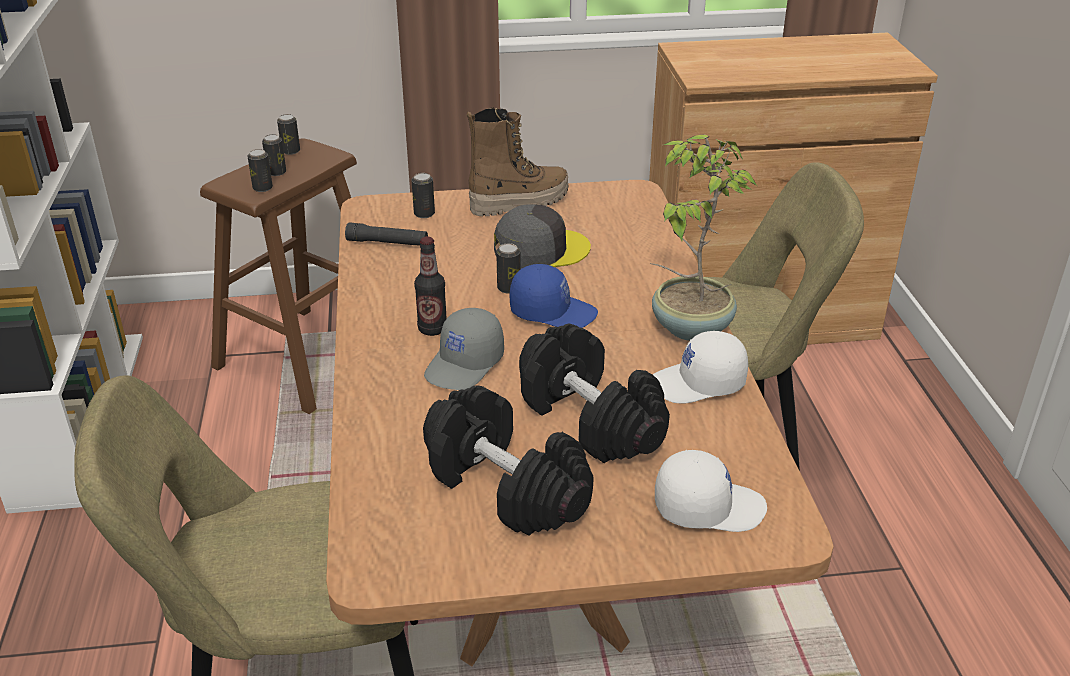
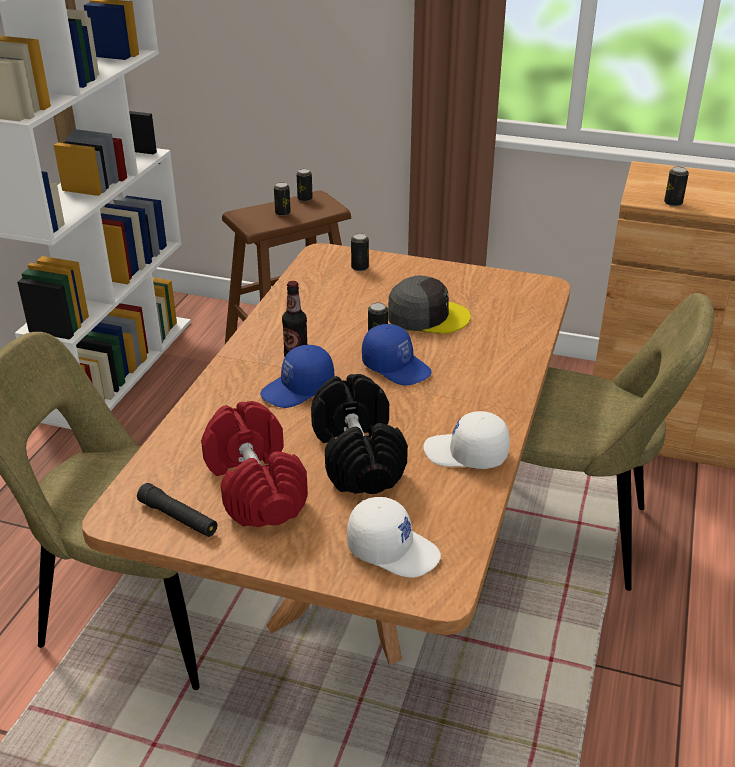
camera: 25 degrees right, 0 degrees up
(262, 188) = (263, 223): can -> can (673, 203)
(387, 243) = (315, 283): black flashlight -> black flashlight (178, 518)
(465, 365) = (298, 389): grey cap -> blue cap
(505, 487) = (254, 486): black dumbbell -> red dumbbell
(519, 202) = (441, 274): boot -> none
(689, 327) = (496, 407): potted plant -> none

